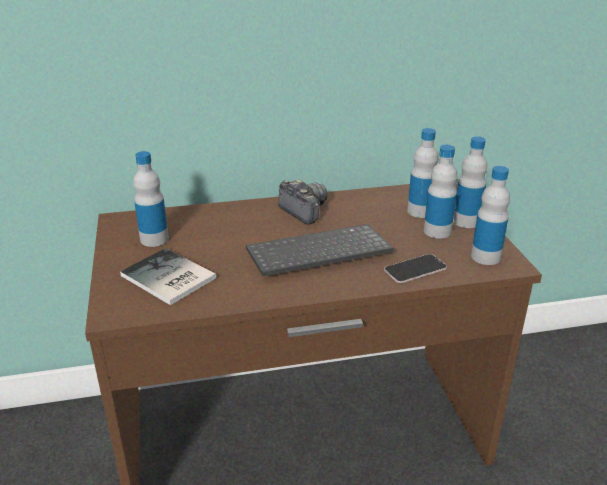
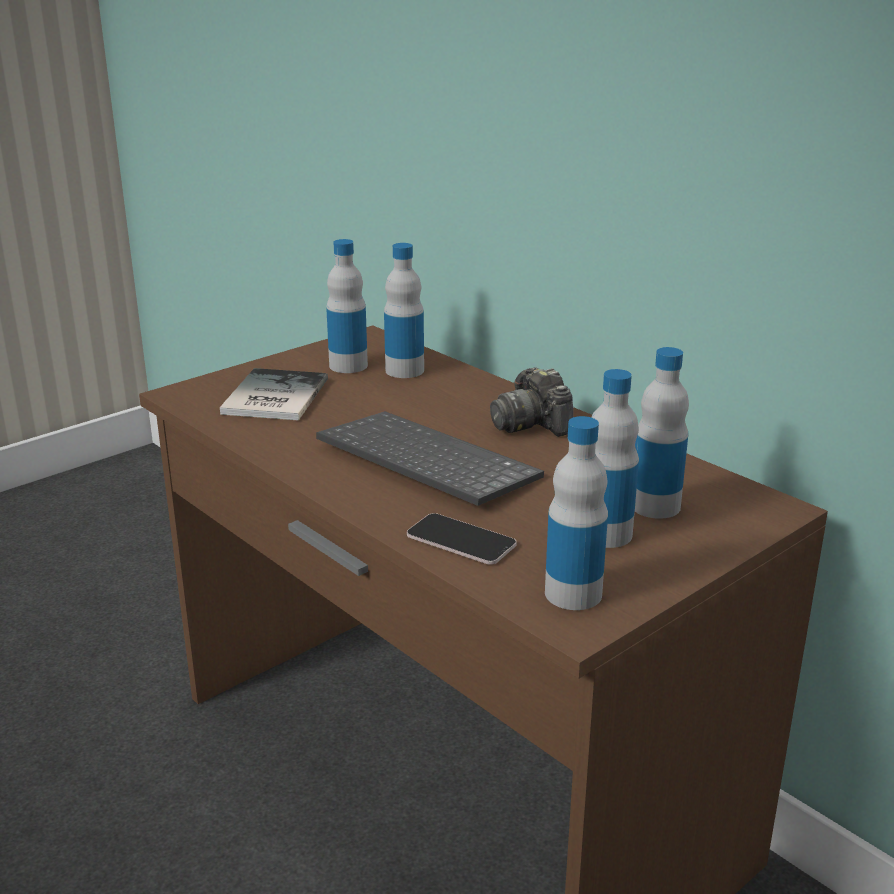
camera: 60 degrees right, 5 degrees down
(304, 211) = (531, 424): camera -> camera turned 135 degrees clockwise
(466, 221) = (678, 552): bottle -> bottle (404, 370)

